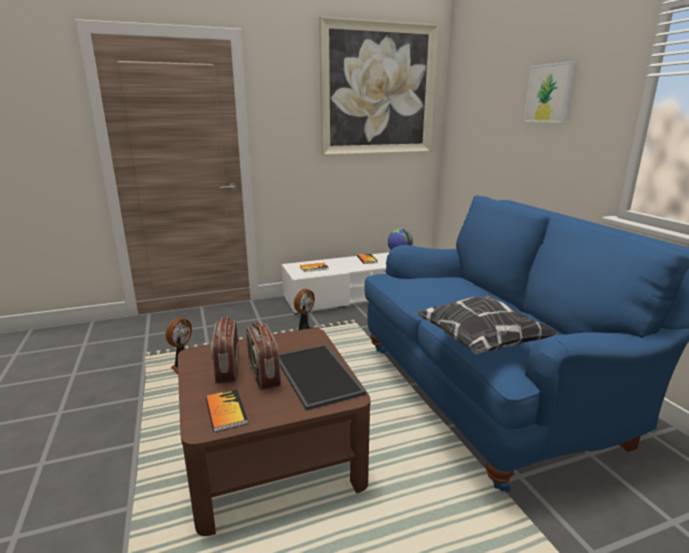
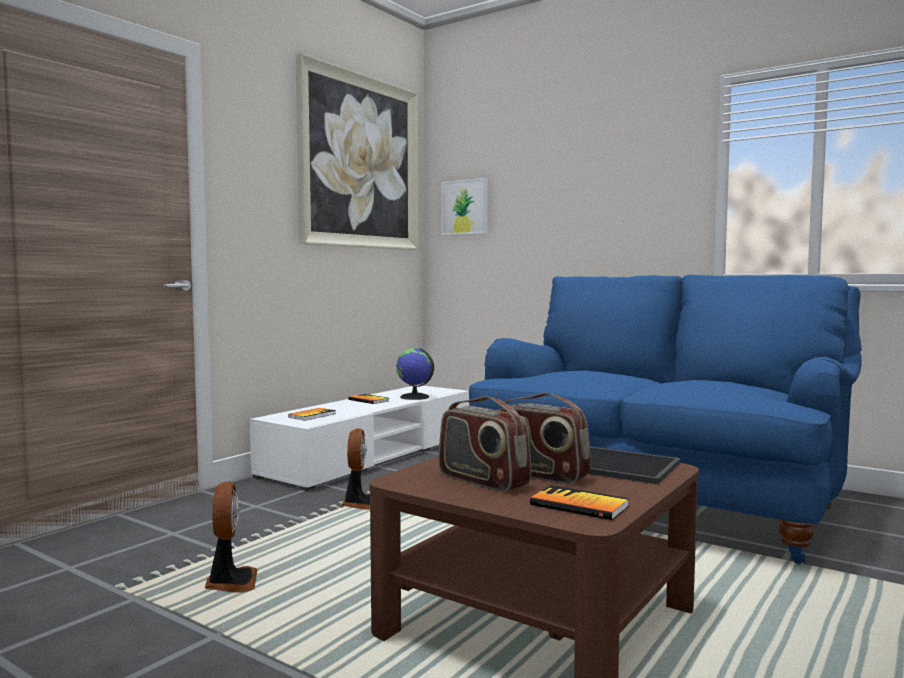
camera: 35 degrees left, 15 degrees down
(480, 342) = (725, 394): pillow -> none
(549, 93) = (598, 166): picture -> picture (464, 207)

